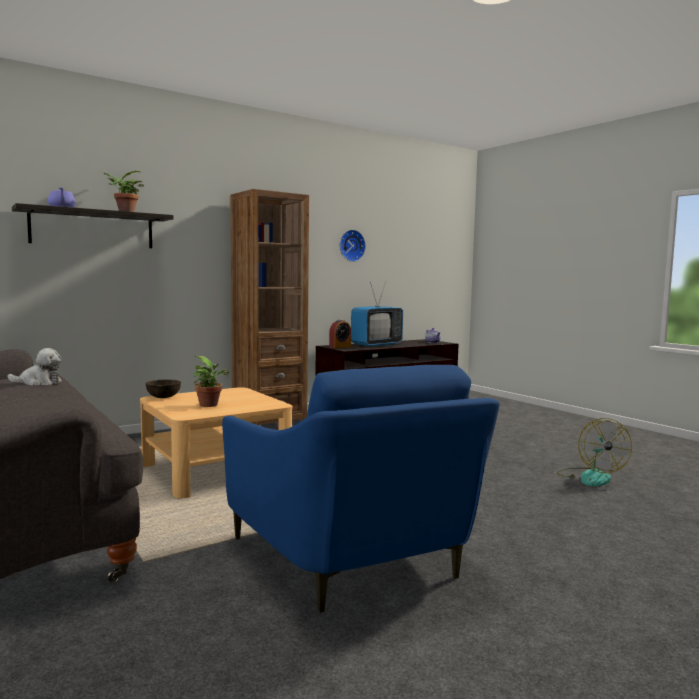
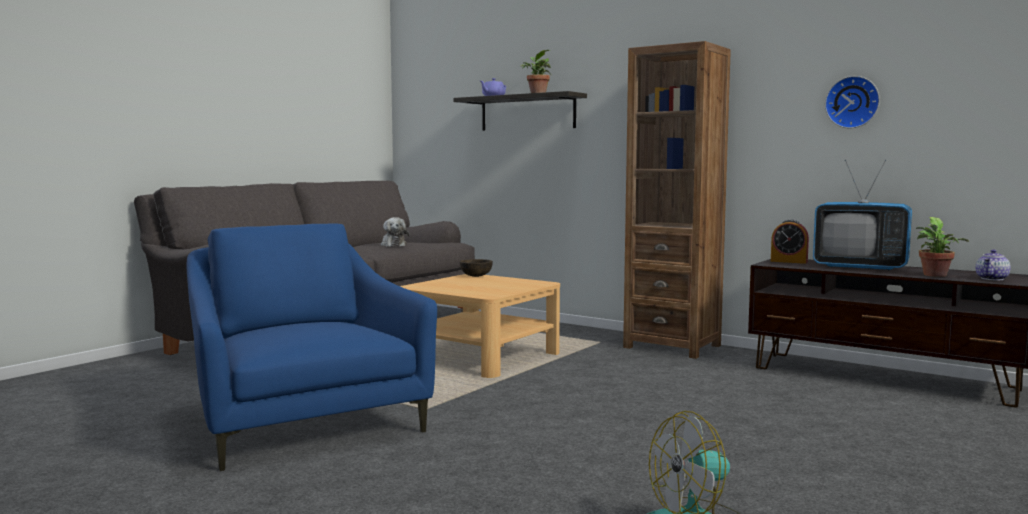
camera: 70 degrees right, 0 degrees up
(210, 405) = (460, 285): potted plant -> potted plant (935, 275)
(356, 558) = (302, 422): blue armchair -> blue armchair turned 105 degrees clockwise

